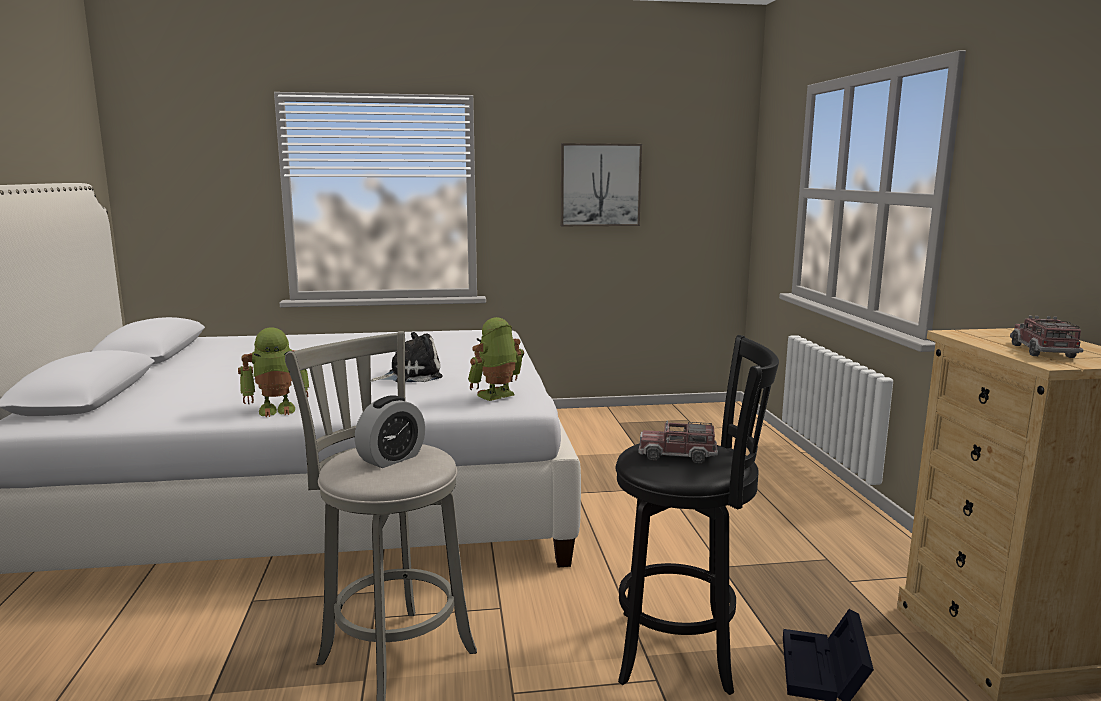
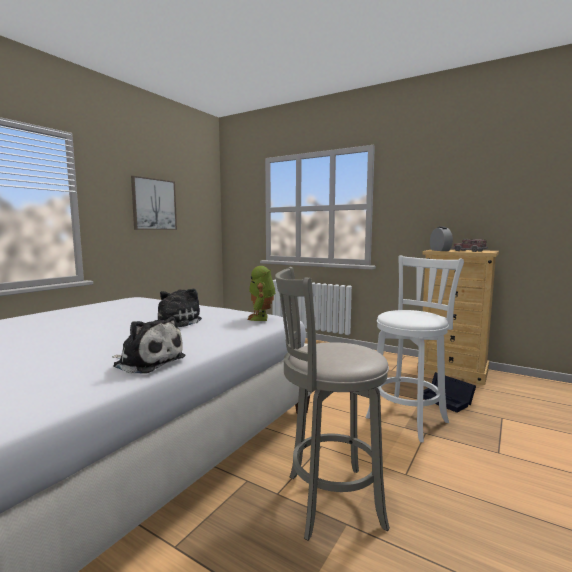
camera: 50 degrees left, 5 degrees down
(277, 409) = (147, 362): toy robot -> plush toy
(391, 459) = (341, 351): alarm clock -> alarm clock (440, 250)
(677, 455) = (412, 314): toy truck -> none
(683, 651) = (409, 418): black stool -> white stool

